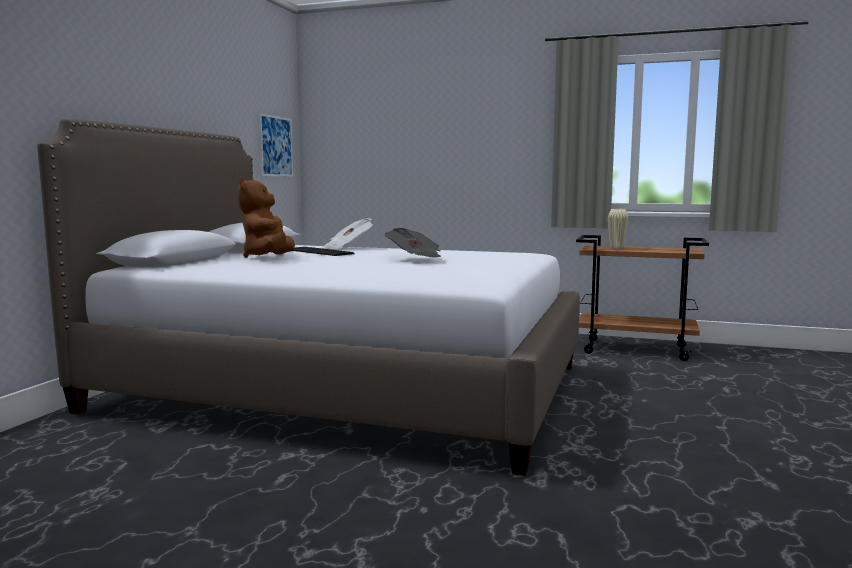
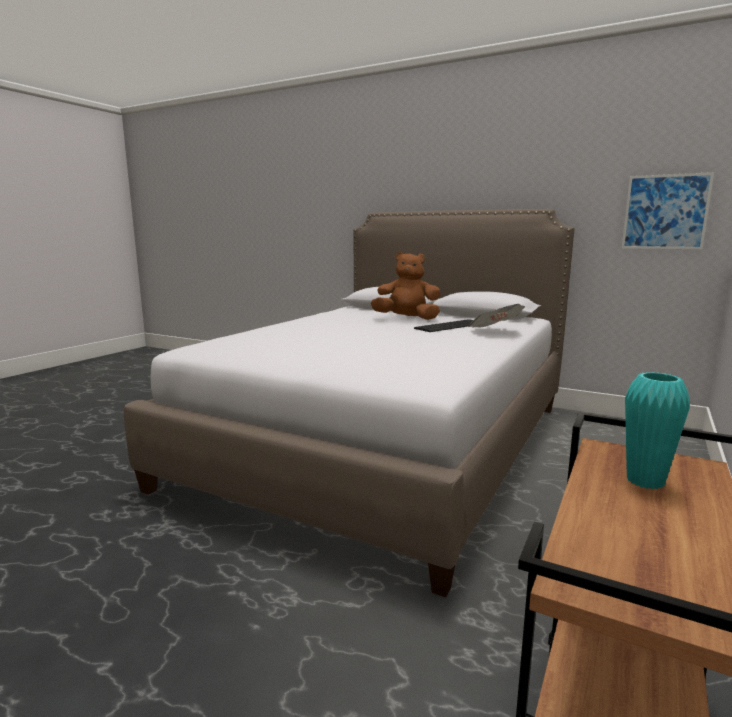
camera: 100 degrees right, 5 degrees up
(415, 259) = (371, 343): newspaper -> none
(616, 248) = (645, 481): beige vase -> turquoise vase

